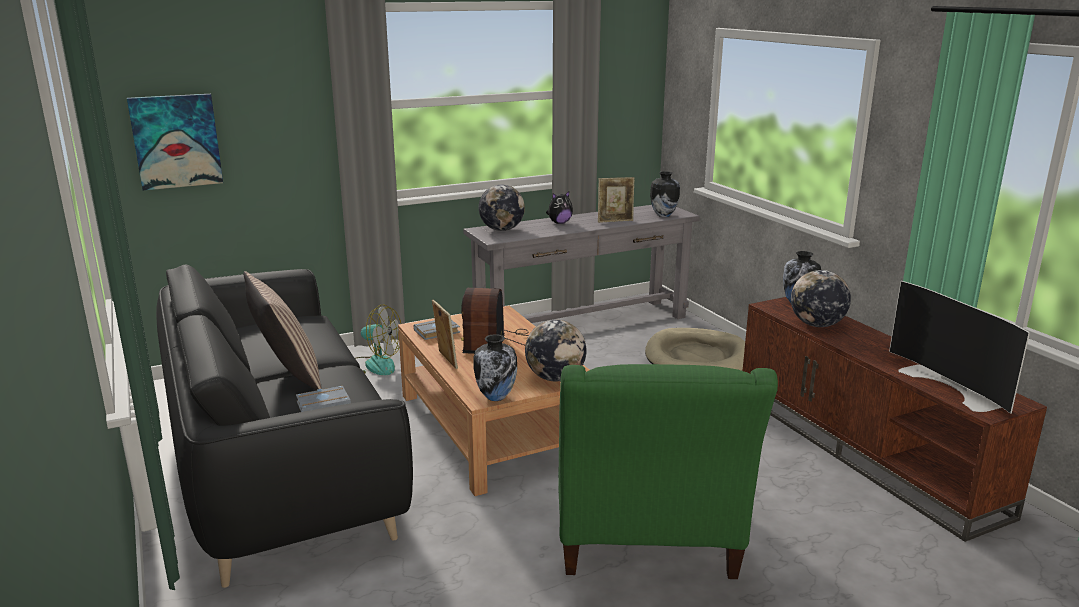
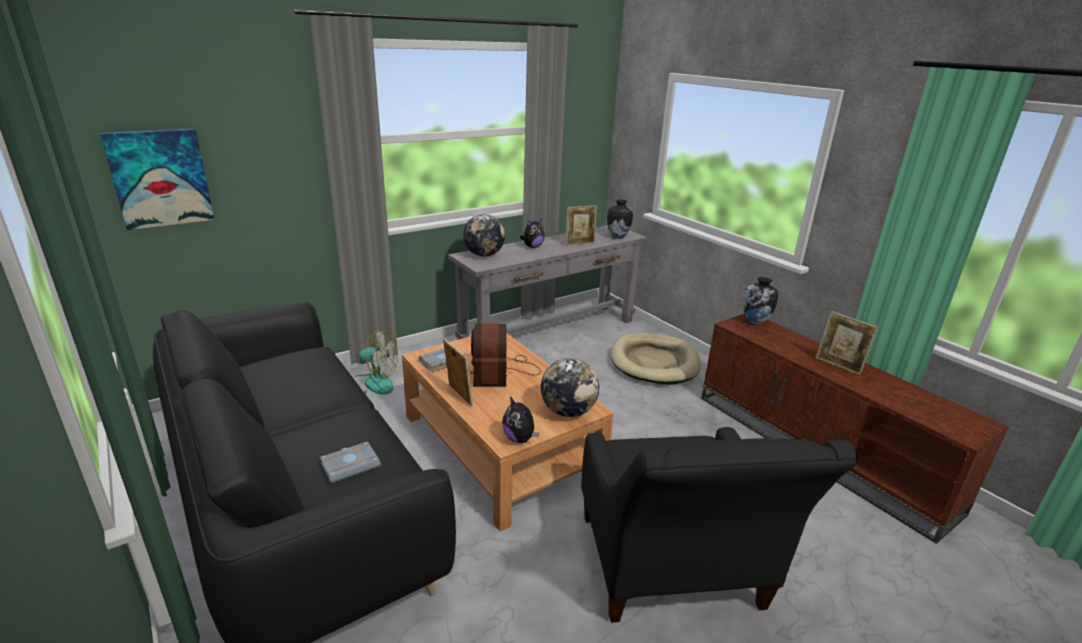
camera: 10 degrees left, 5 degrees up
(287, 375) = (304, 427): pillow -> none
(496, 397) = (519, 439): vase -> plush toy
(646, 542) = (673, 572): green armchair -> black armchair
(817, 325) = (781, 344): globe -> none
(875, 346) = (838, 366): none -> picture frame
(952, 386) = (923, 408): television -> none

